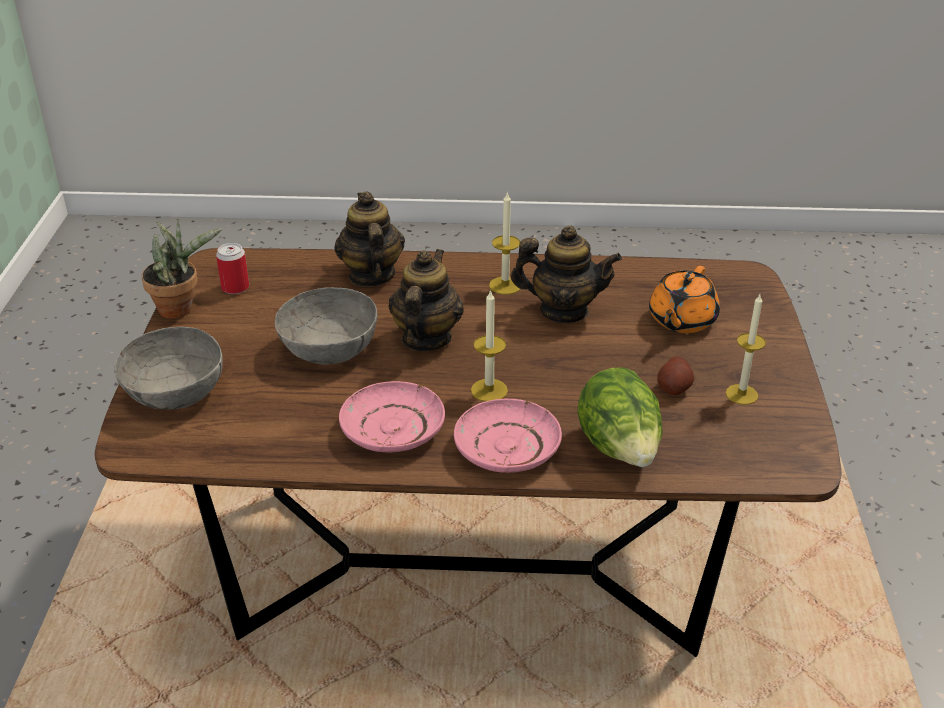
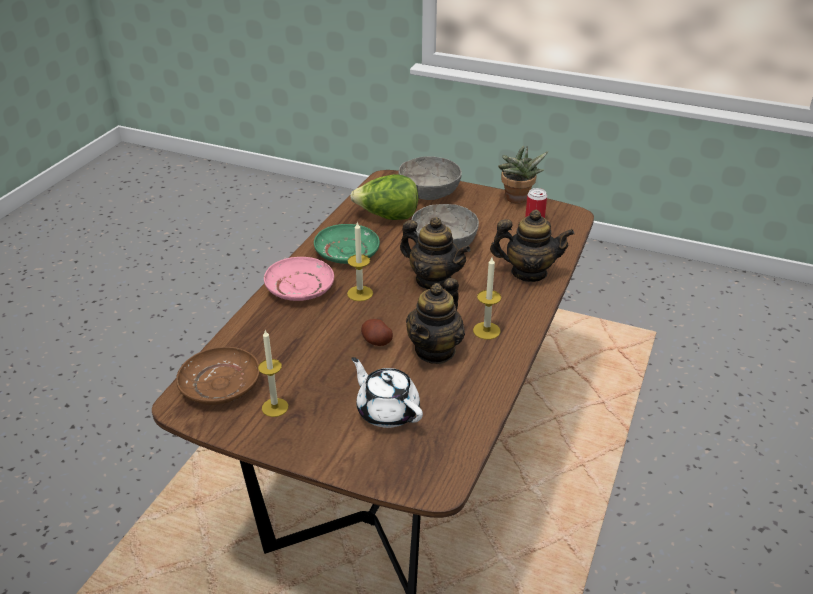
camera: 110 degrees right, 0 degrees up
(392, 429) = (347, 252): pink plate -> green plate
(619, 449) = (264, 329): lettuce -> lettuce (387, 217)
(674, 388) = (306, 375): potato -> potato (376, 341)
(681, 320) = (387, 411): orange teapot -> white teapot
(744, 448) = (220, 385): none -> brown plate

